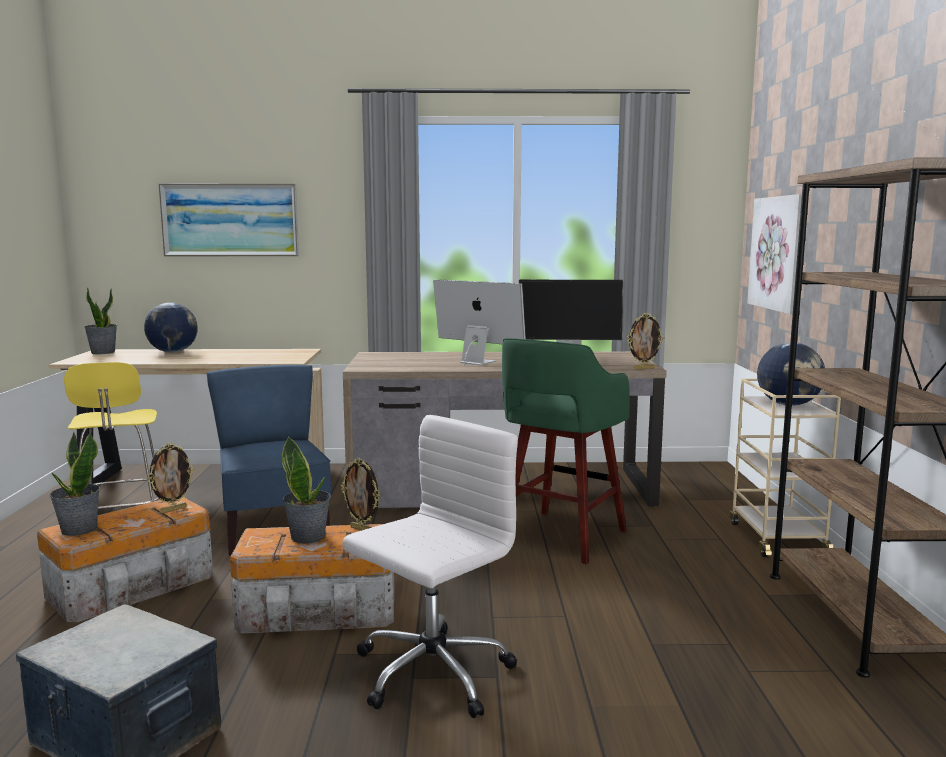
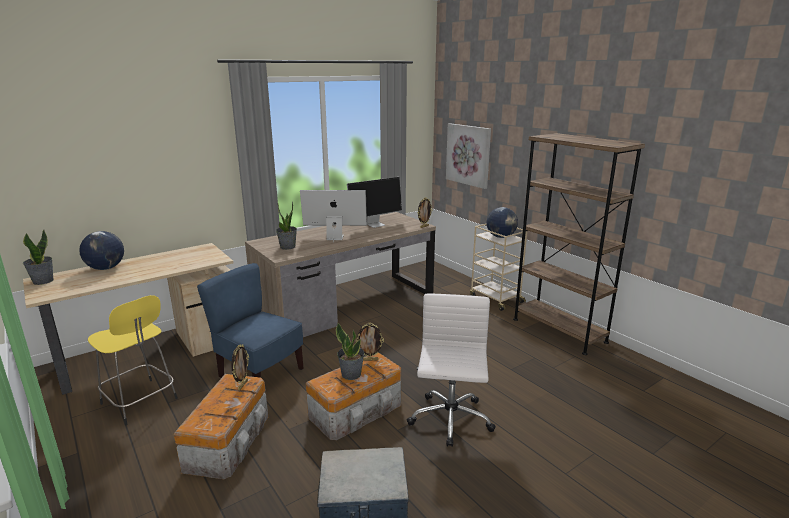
camera: 35 degrees left, 10 degrees up
(79, 530) = (206, 420): potted plant -> potted plant (287, 247)
(230, 220) = (130, 160): picture -> none
(560, 538) = (412, 327): green stool -> none

